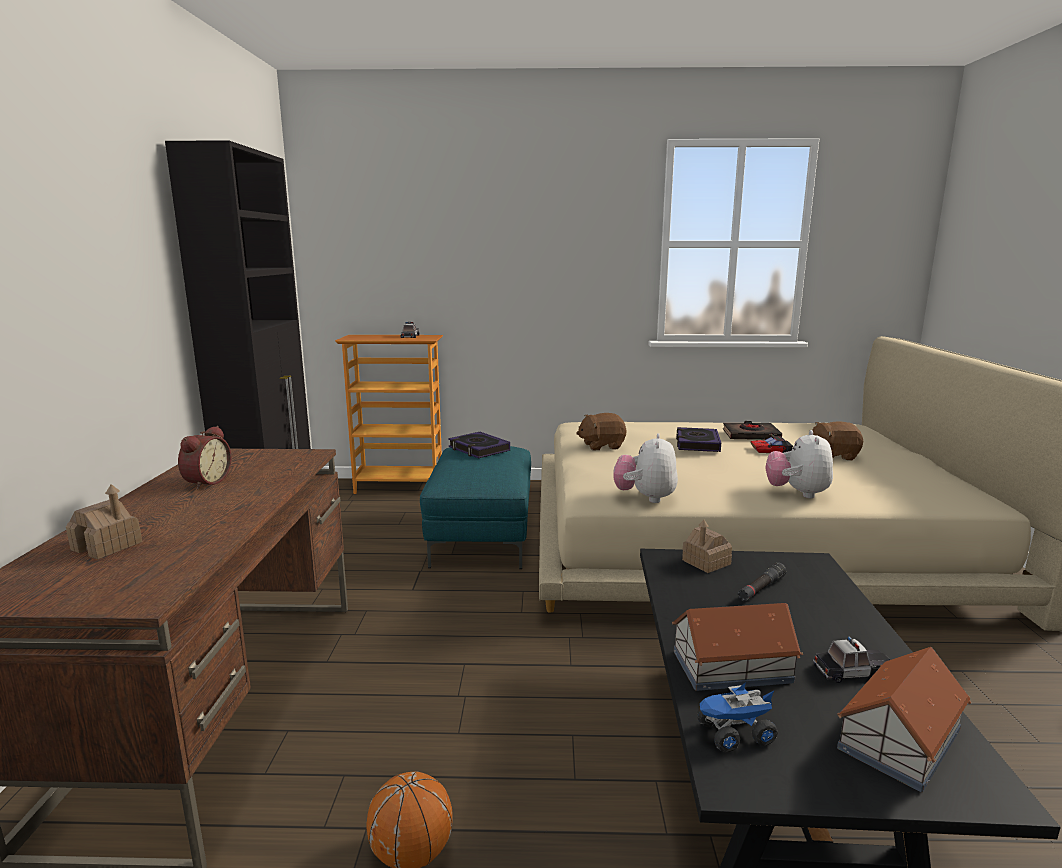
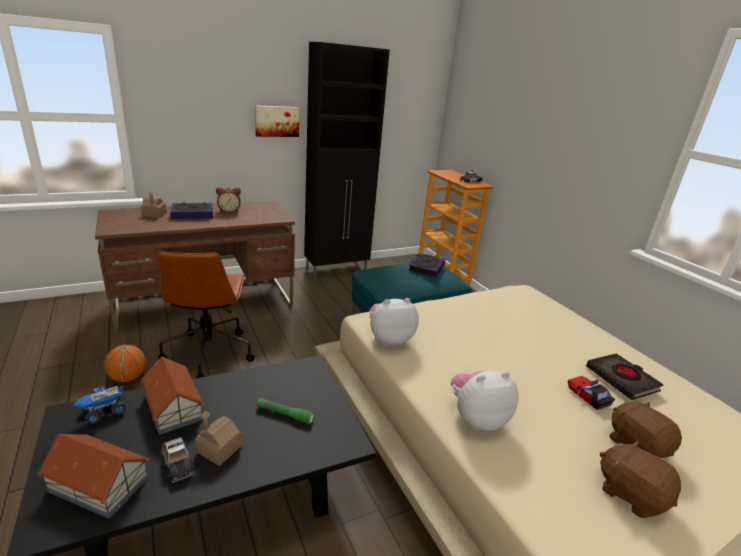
camera: 60 degrees right, 10 degrees up
(148, 295) = (277, 121): none -> picture
(409, 724) = (209, 353): none -> brown office chair
(601, 446) = (482, 306): brown plush toy -> brown plush toy (631, 494)
(697, 444) = (542, 348): book -> book (192, 214)
(706, 562) = (314, 385): toy house -> toy house (219, 449)
(734, 734) = (103, 412): toy truck -> toy truck turned 90 degrees counterclockwise
(761, 588) = (284, 414): black flashlight -> green flashlight

